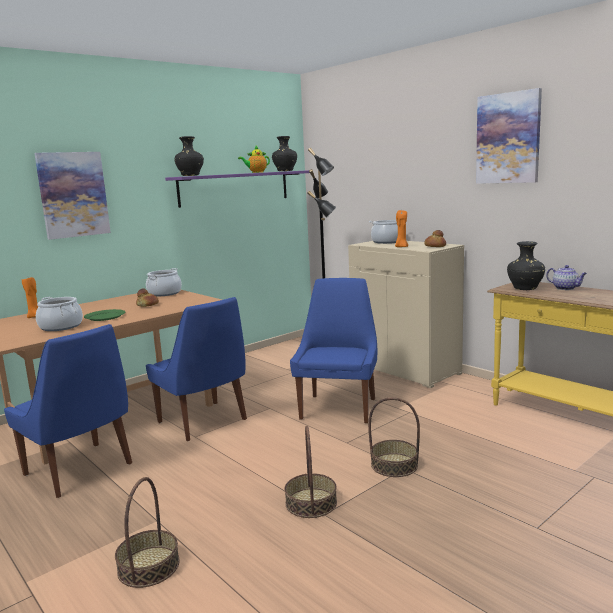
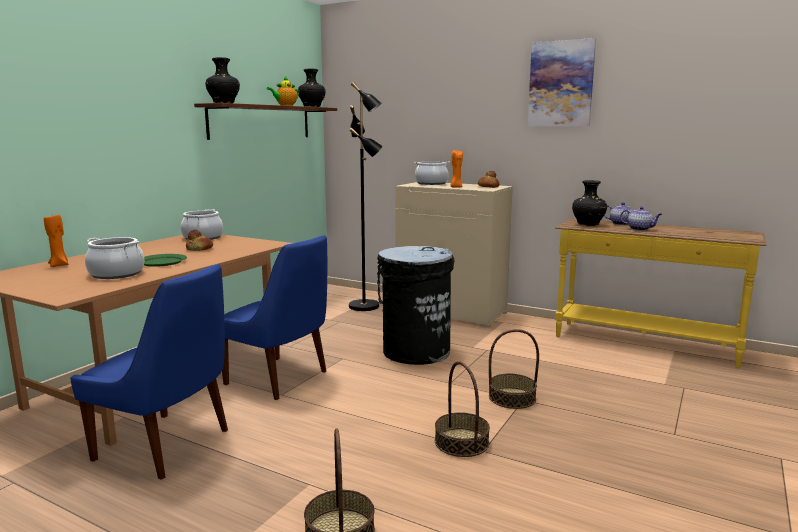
camera: 20 degrees left, 0 degrees up
(73, 194) = (95, 115): picture -> none
(235, 188) = (261, 122): purple shelf -> brown shelf
(339, 407) = (415, 351): blue chair -> black trash can
(576, 296) = (640, 229): none -> teapot

